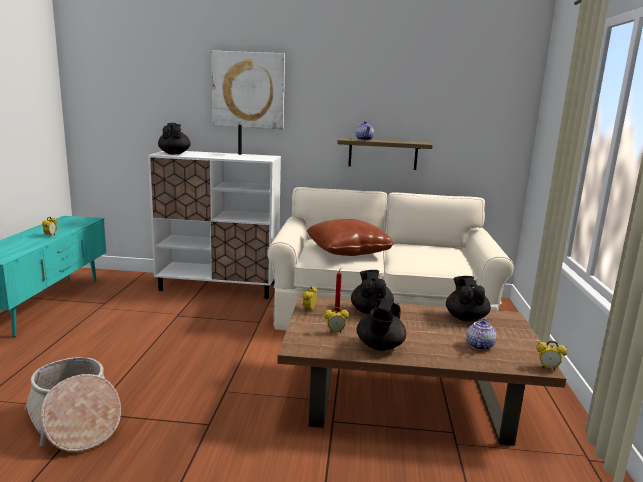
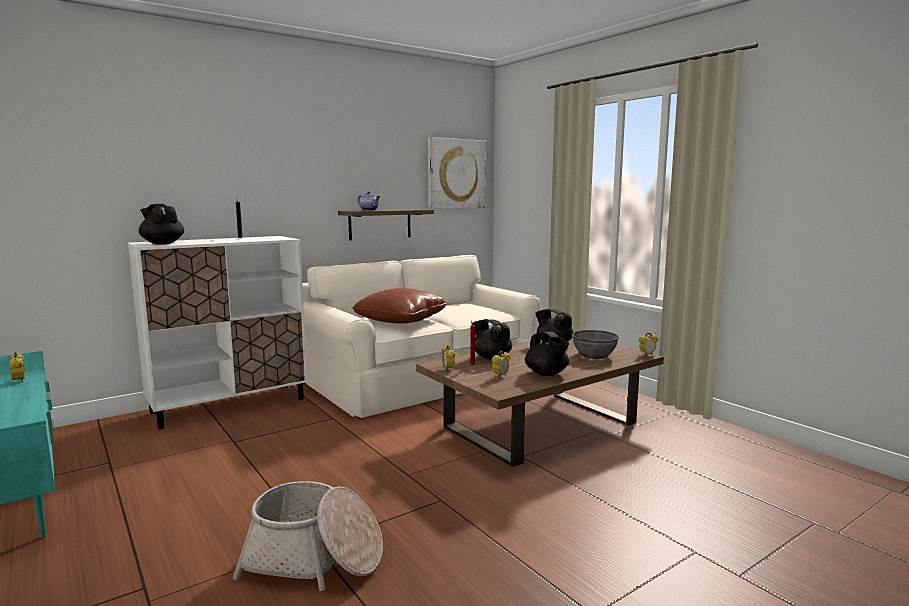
camera: 40 degrees left, 5 degrees down
(248, 90) = (233, 162): picture -> picture (456, 174)
(479, 345) = (594, 355): teapot -> grey bowl

